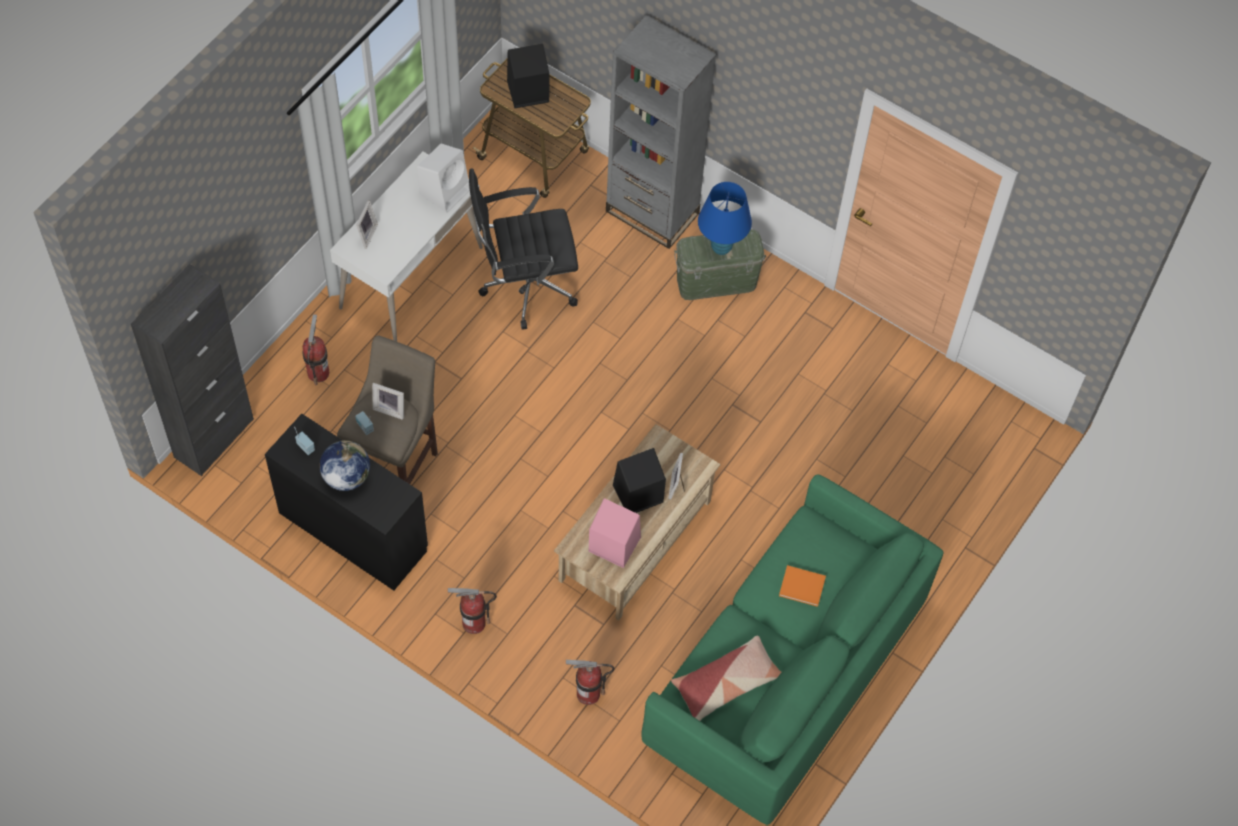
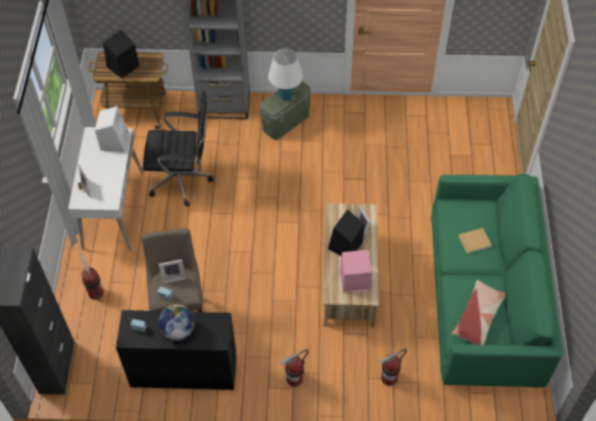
camera: 30 degrees left, 5 degrees down
(524, 287) = (183, 180): black office chair -> black office chair turned 135 degrees counterclockwise
(721, 247) = (286, 96): blue table lamp -> white table lamp
(803, 587) = (475, 241): orange book -> beige book

